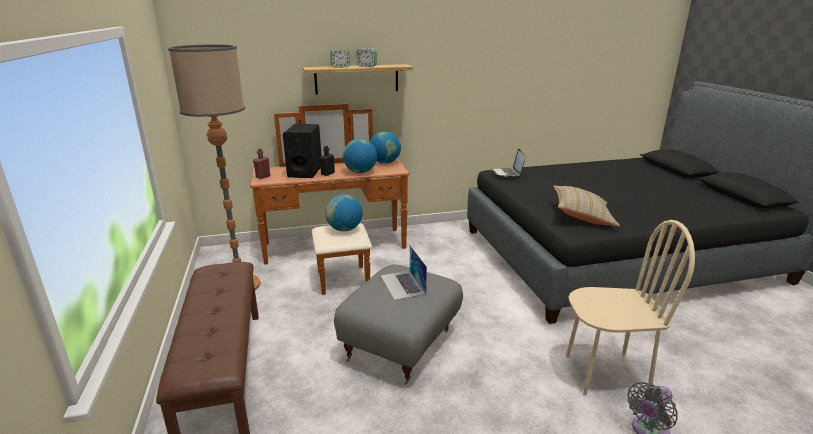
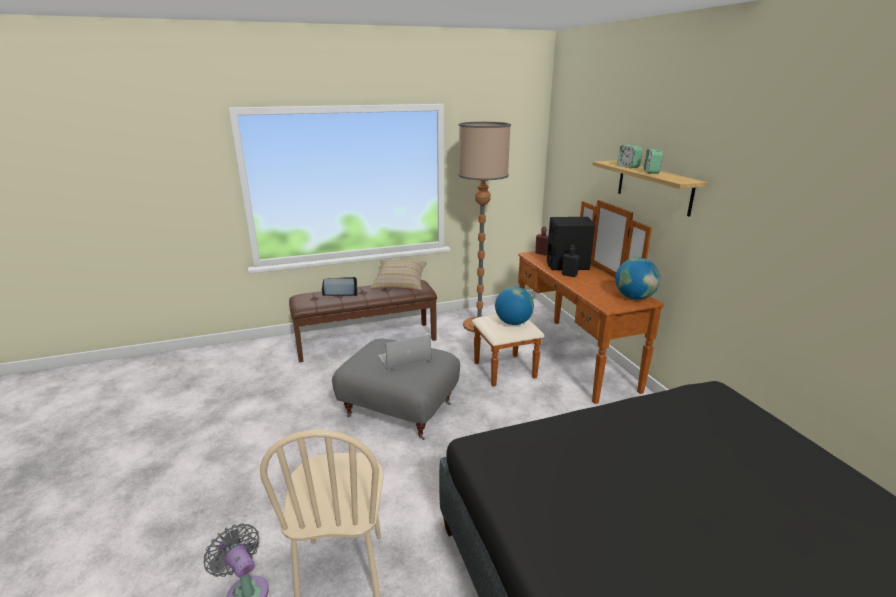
camera: 85 degrees right, 0 degrees up
(360, 172) = (586, 288): globe -> none
(508, 173) = (712, 400): laptop -> laptop (339, 294)
(582, 216) = (545, 462): beige pillow -> beige pillow (400, 284)

